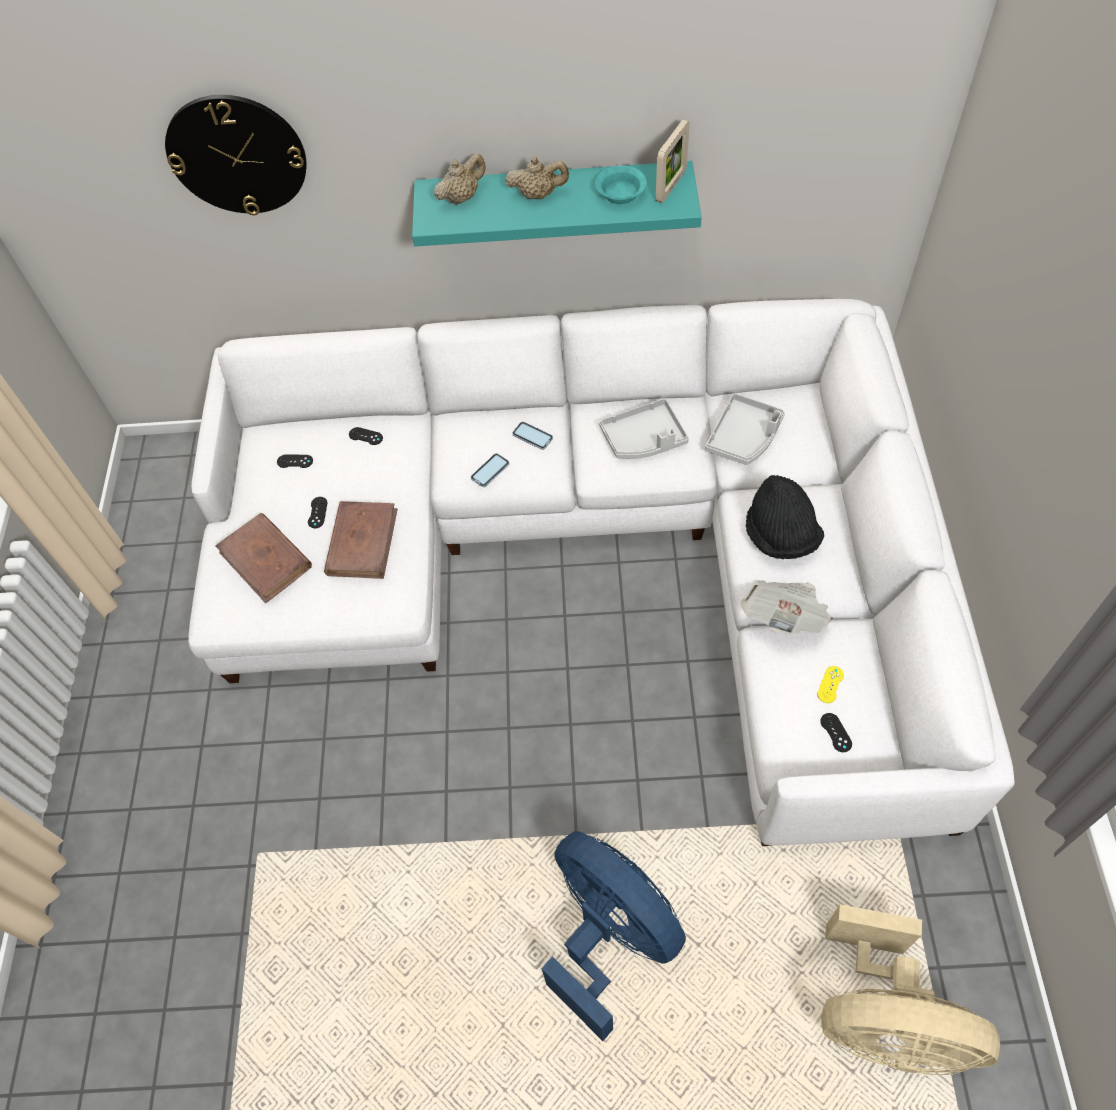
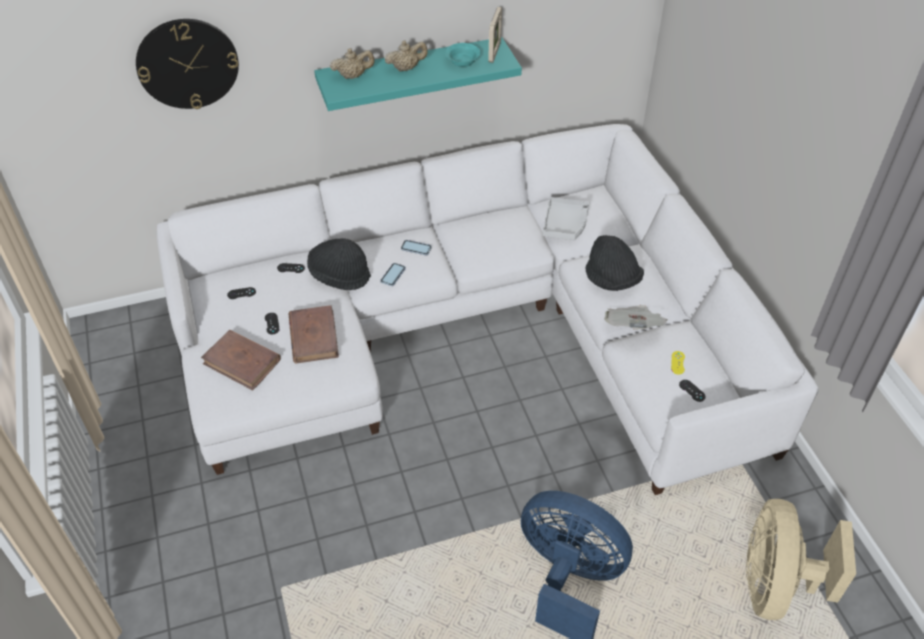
camera: 20 degrees left, 10 degrees down
(423, 458) = (339, 275): none -> black hat
(462, 197) = (353, 76): beige teapot -> beige teapot turned 45 degrees clockwise
(644, 439) = (496, 237): grey tray -> none
(885, 1020) = (775, 585): beige fan -> beige fan turned 105 degrees clockwise

